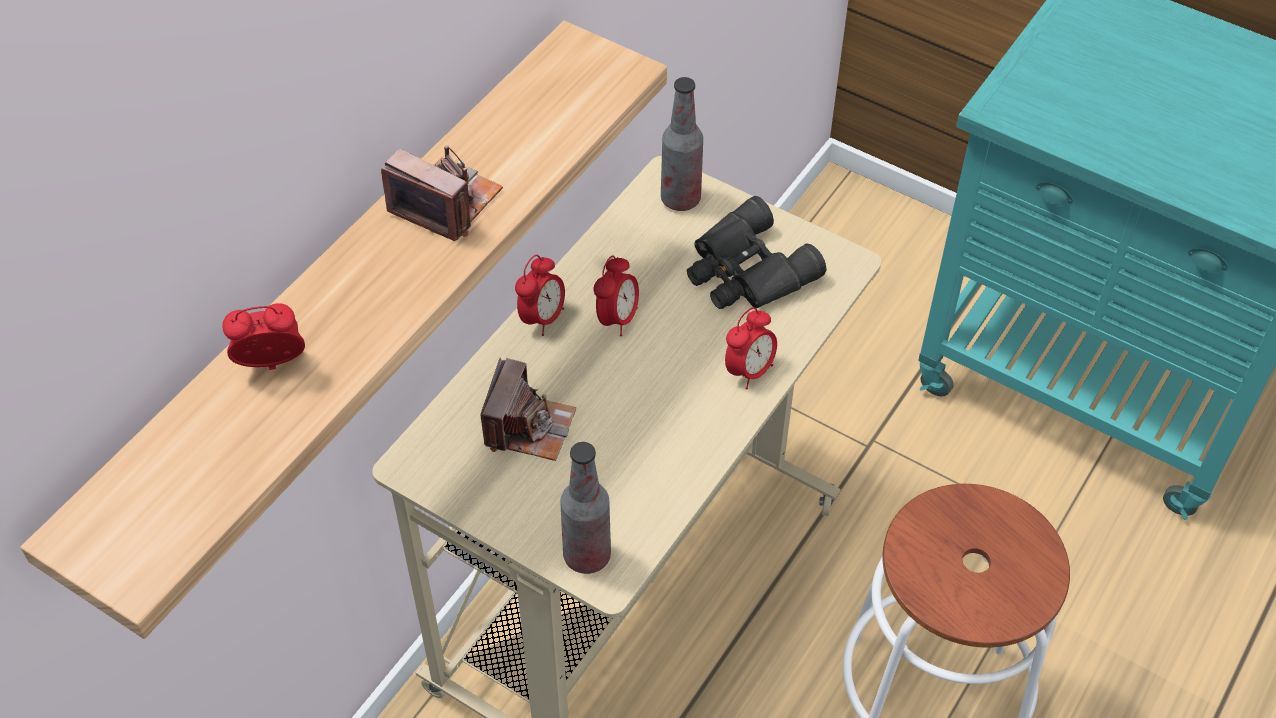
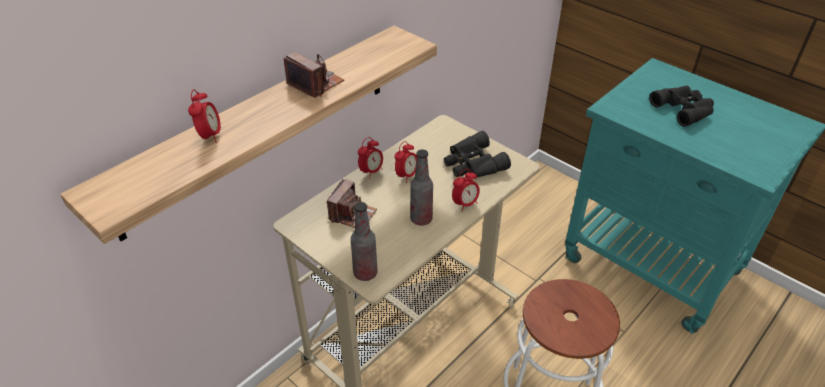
camera: 10 degrees right, 10 degrees down
(272, 365) = (210, 136): alarm clock -> alarm clock turned 90 degrees clockwise
(680, 199) = (448, 132): bottle -> bottle (421, 219)
(1152, 91) = (684, 109): none -> black binoculars

